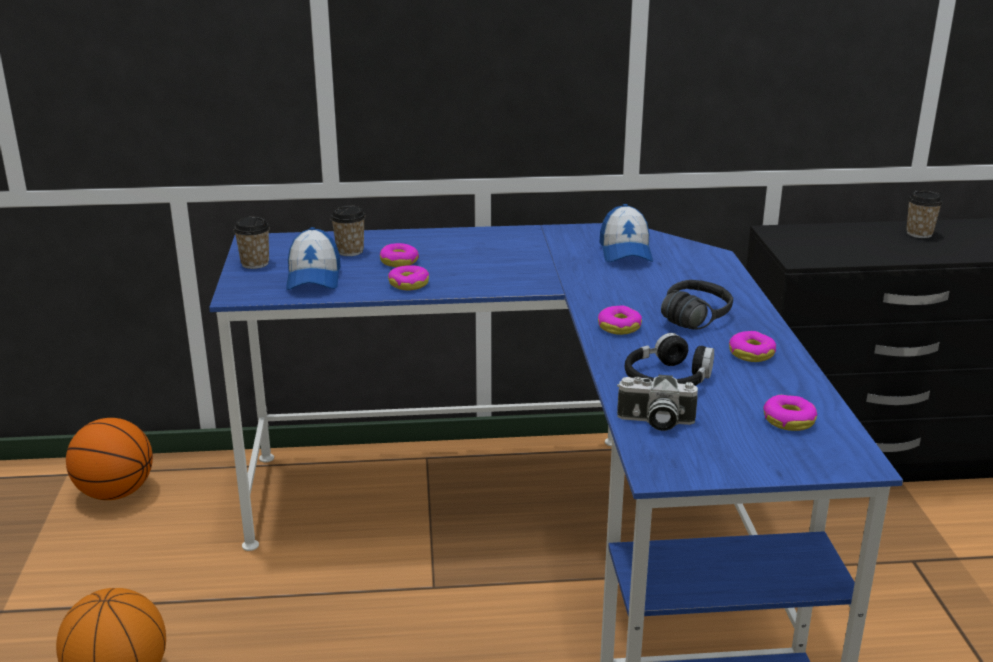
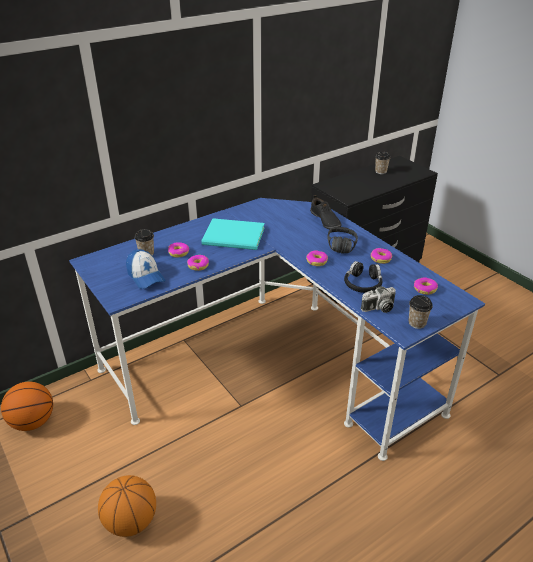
camera: 30 degrees left, 10 degrees up
(255, 263) = (103, 277): cup -> cup (417, 323)
(515, 263) = (235, 237): none -> turquoise book
(625, 251) = (277, 216): cap -> none
(706, 276) = (325, 220): none -> black shoe

